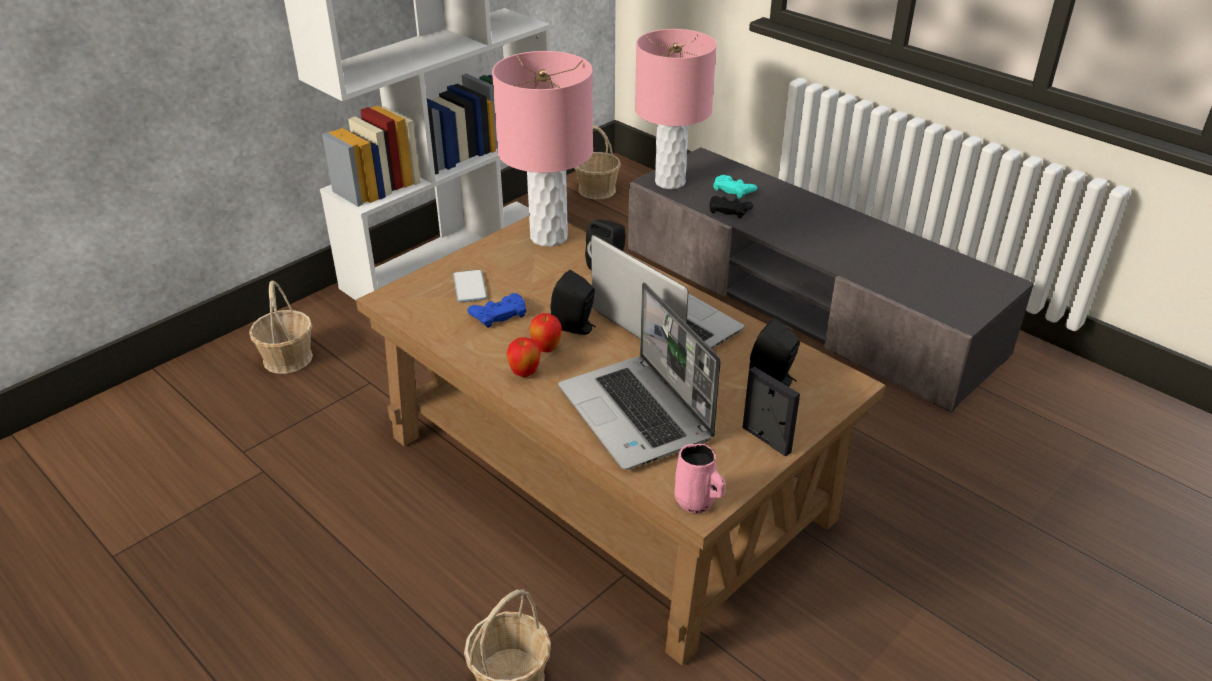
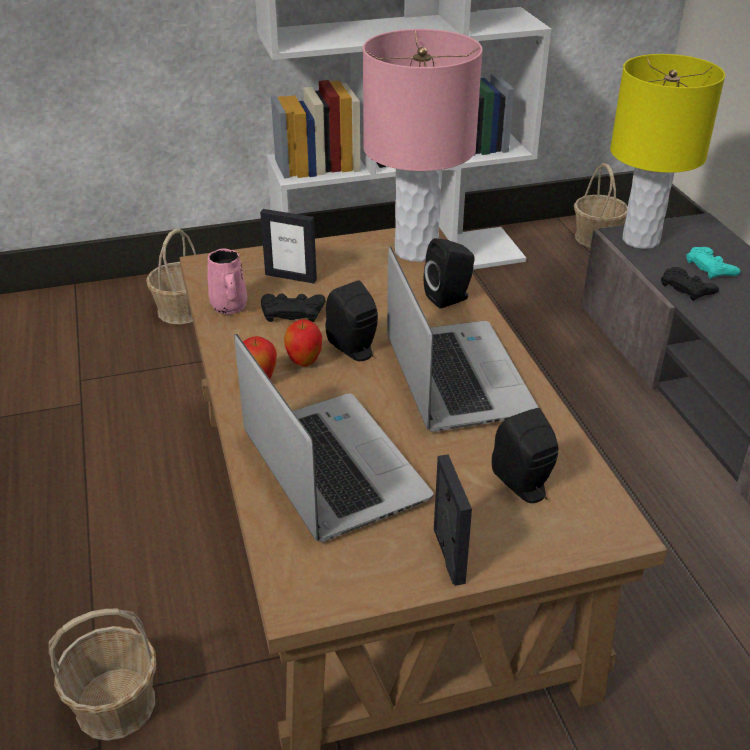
camera: 30 degrees right, 0 degrees up
(470, 287) = (291, 277): phone -> picture frame
(499, 314) = (292, 312): blue game controller -> black game controller
(637, 414) = (330, 467): laptop -> laptop turned 150 degrees clockwise
(670, 182) = (640, 240): pink table lamp -> yellow table lamp
(696, 502) = (299, 594): pink mug -> pink mug (229, 307)

